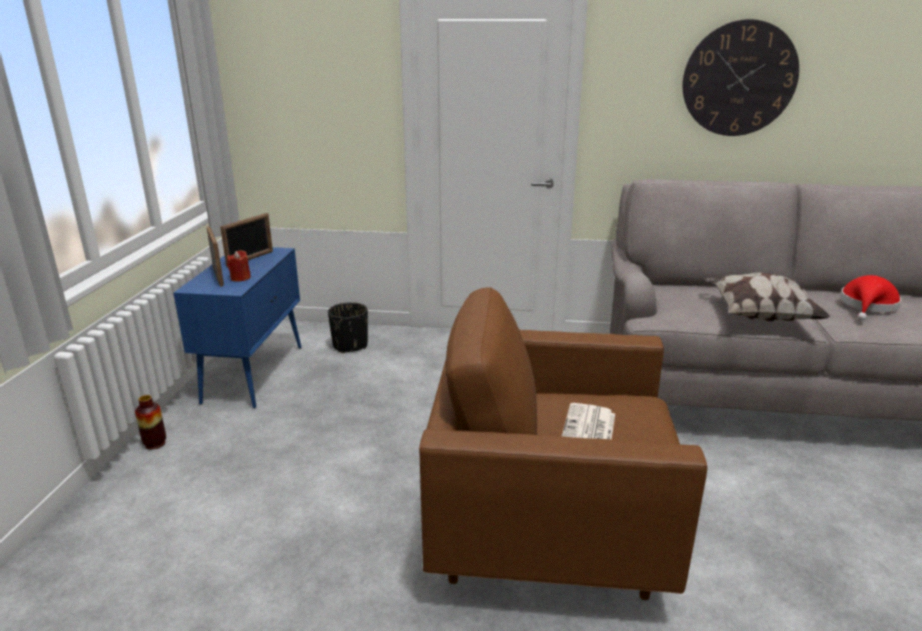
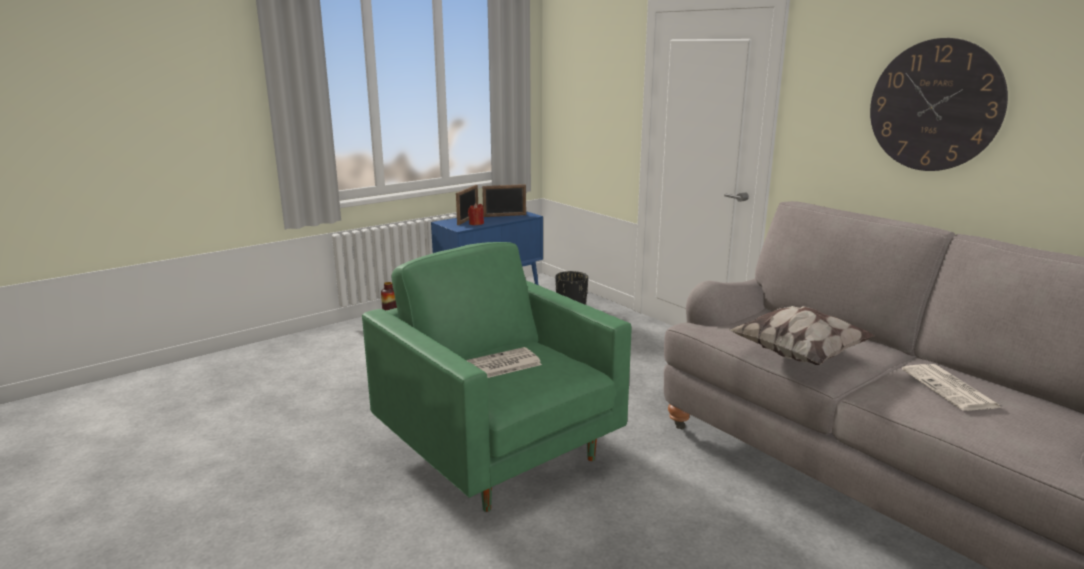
camera: 45 degrees right, 5 degrees down
(550, 530) = (499, 450): brown armchair -> green armchair
(867, 306) = (951, 389): red hat -> newspaper

